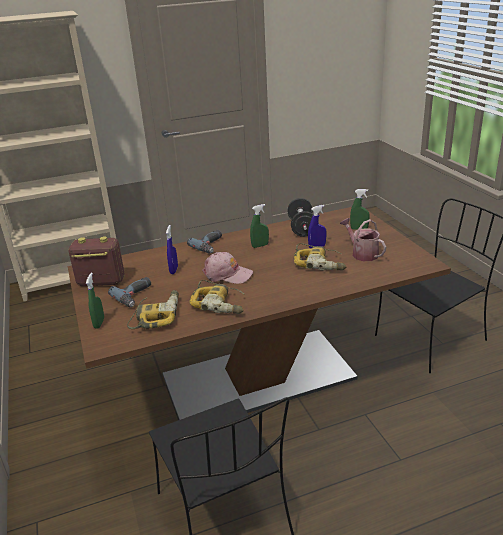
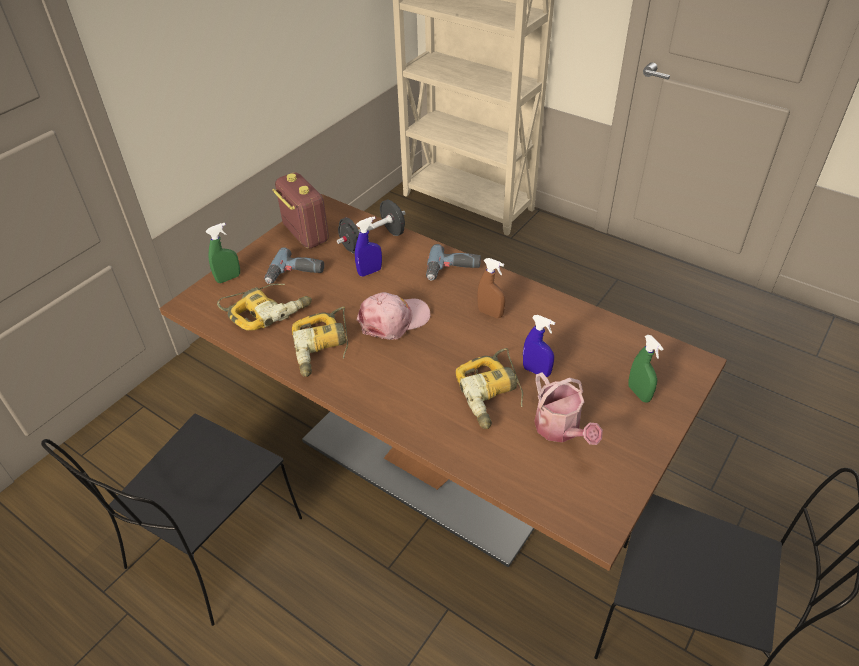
camera: 55 degrees right, 15 degrees up
(227, 274) = (394, 320): pink cap -> pink cap turned 105 degrees counterclockwise
(260, 246) = (490, 313): green spray bottle -> brown spray bottle
(302, 228) = (578, 330): black dumbbell -> black dumbbell (373, 242)
(362, 253) = (560, 430): watering can -> watering can turned 135 degrees clockwise

